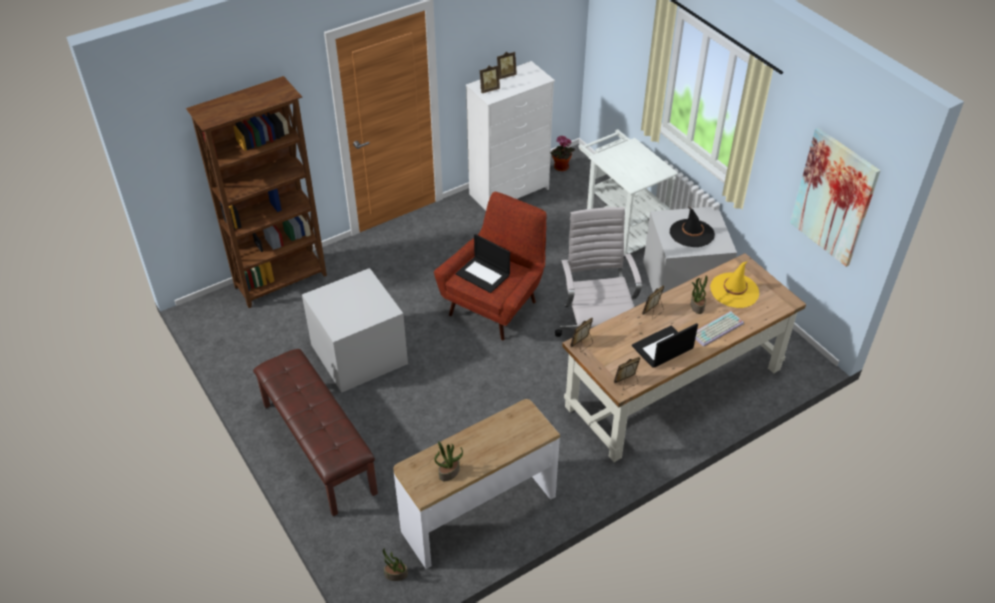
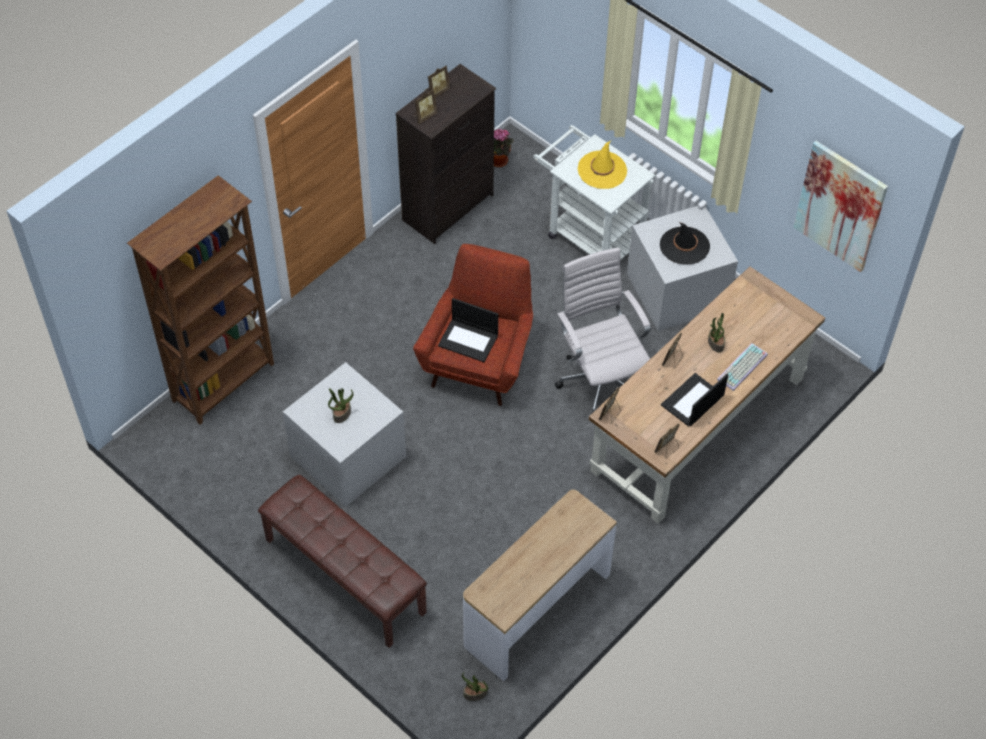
camera: 15 degrees left, 10 degrees up
(449, 472) = (520, 587): potted plant -> potted plant (342, 413)
(510, 192) = (449, 207): white dresser -> black dresser
(734, 290) = (749, 316): yellow hat -> yellow hat (602, 170)

